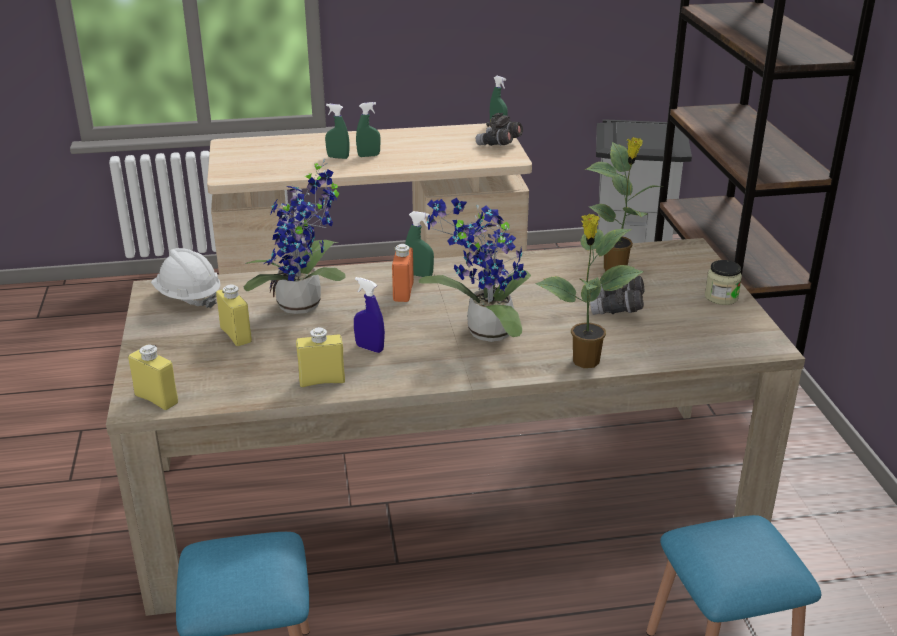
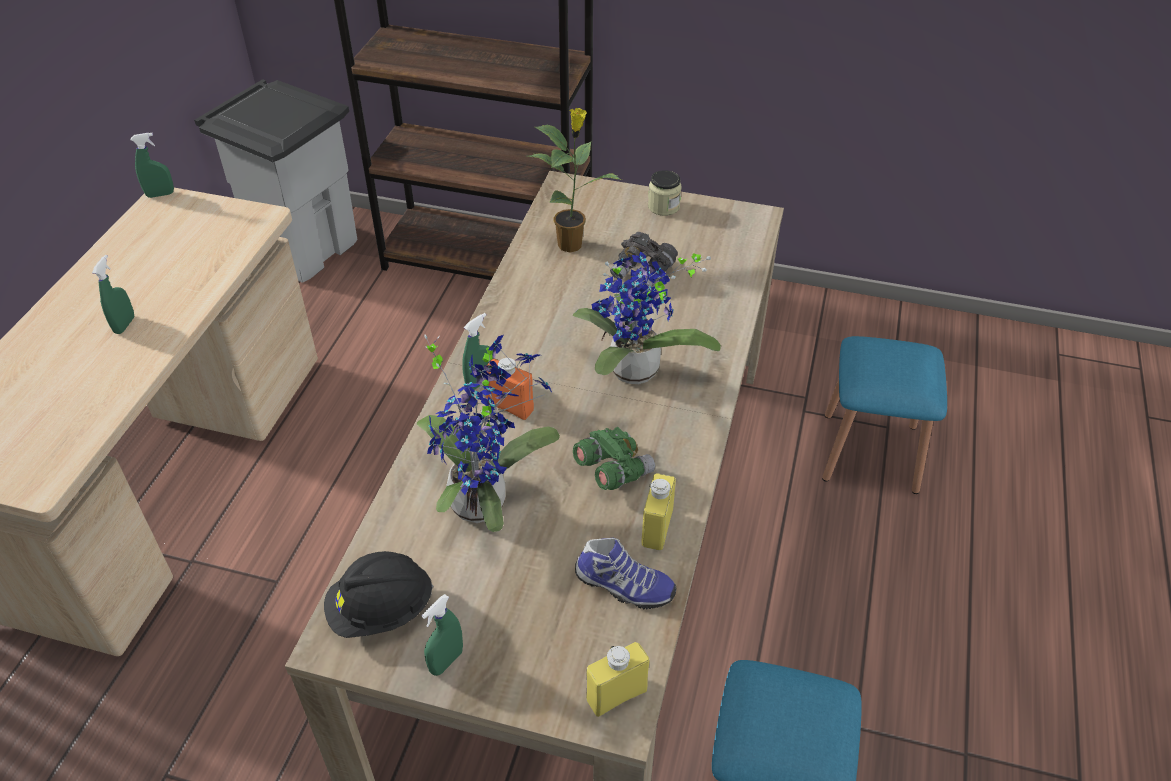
camera: 65 degrees left, 15 degrees up
(188, 297) = (381, 610): white hard hat -> black hard hat
(236, 335) = (512, 582): yellow bottle -> none
(255, 379) = (623, 587): none -> shoe
(338, 157) = (98, 354): green spray bottle -> green spray bottle (446, 661)
(369, 348) = (612, 470): blue spray bottle -> green binoculars
(499, 144) = (211, 211): grey binoculars -> none
(584, 362) = (723, 328): potted plant -> none

